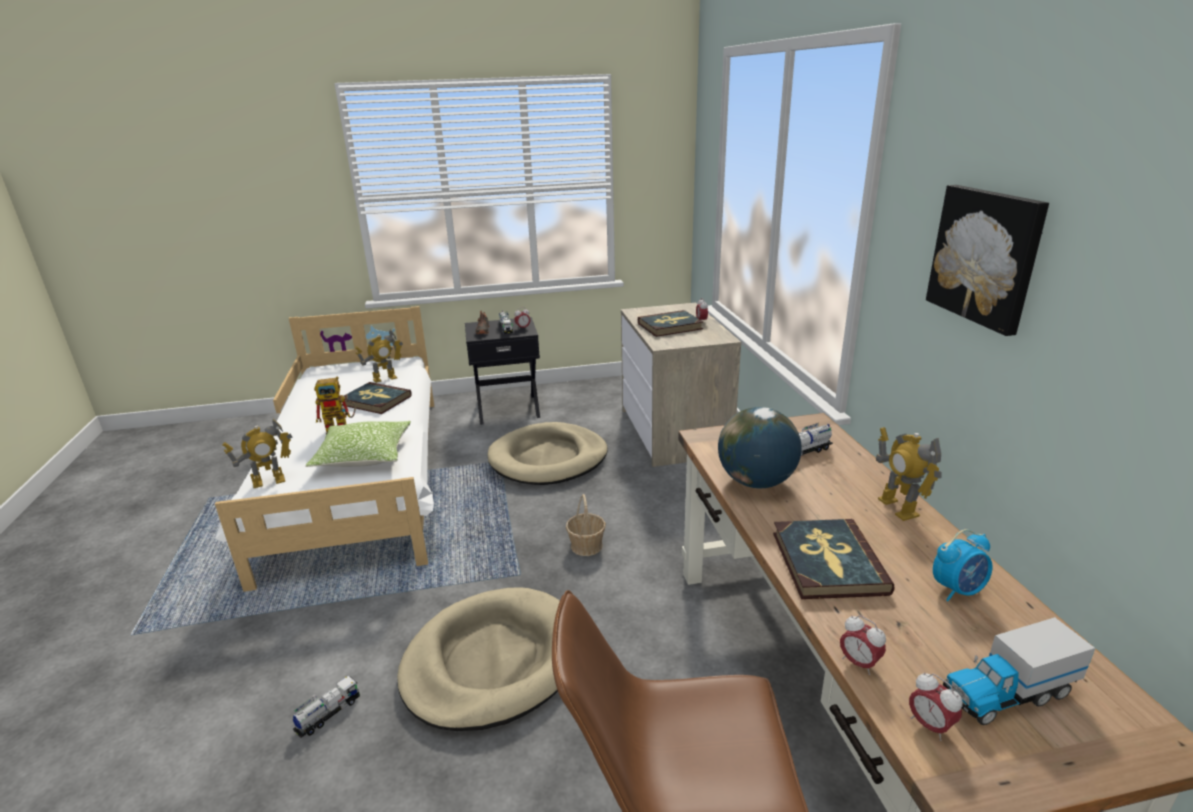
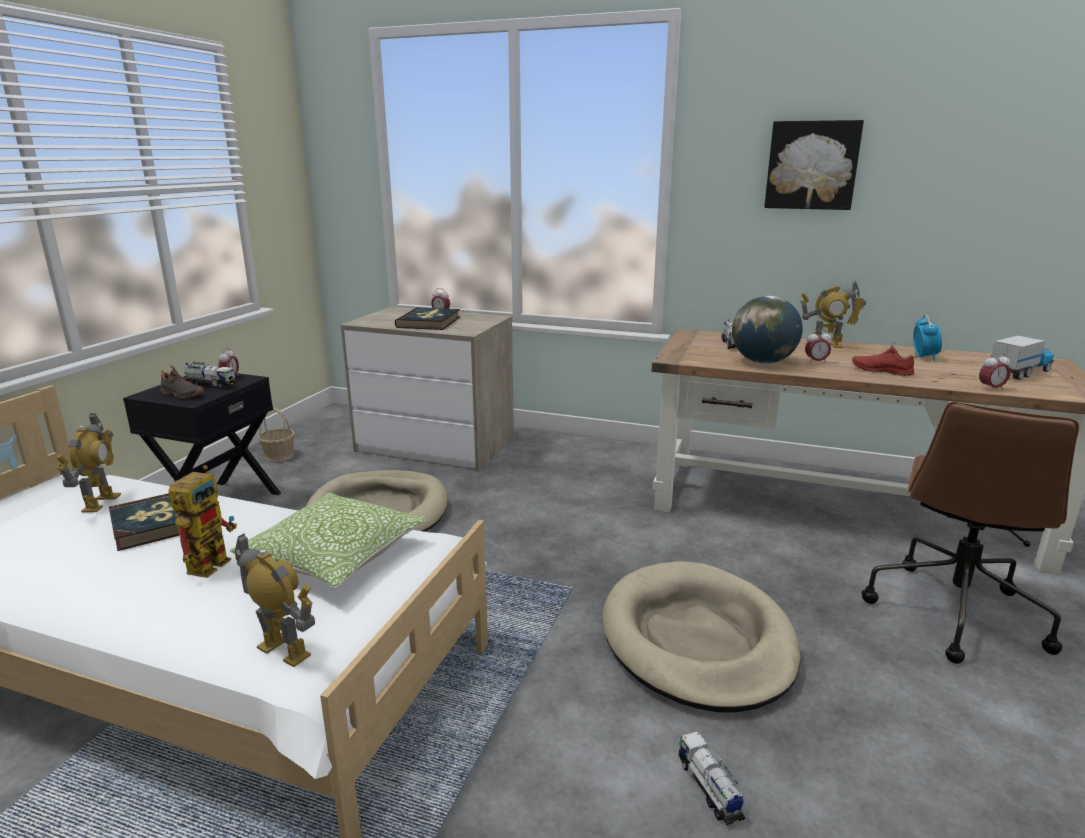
camera: 60 degrees left, 5 degrees down
(269, 481) = (284, 651): toy robot -> toy robot turned 60 degrees counterclockwise
(586, 545) = (565, 539): basket -> basket (279, 455)
(827, 562) = (881, 371): book -> red shoe
(929, 725) = (1047, 390): alarm clock -> alarm clock (816, 362)
(1007, 694) = (1019, 372): toy truck -> toy truck turned 135 degrees counterclockwise

